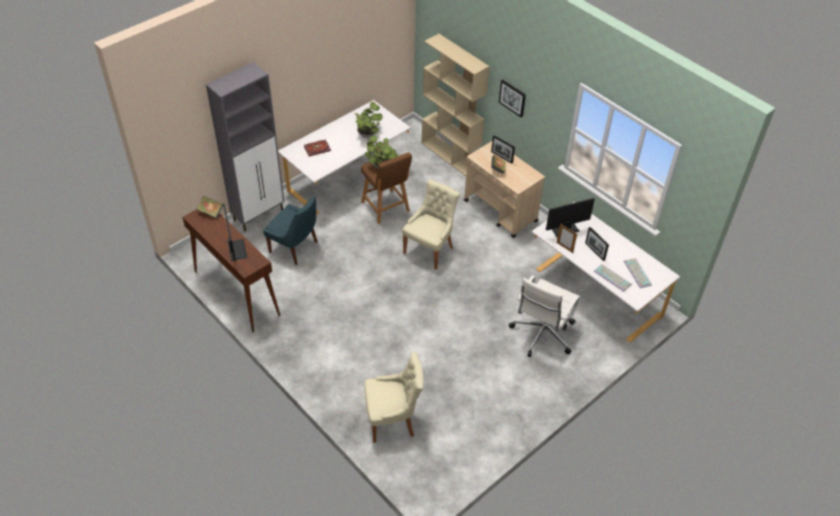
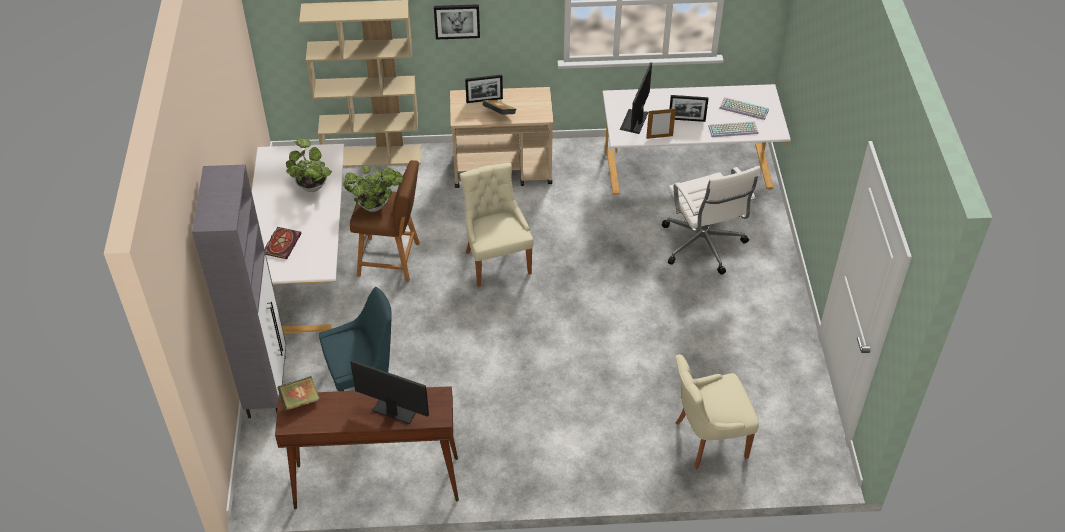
camera: 50 degrees left, 0 degrees up
(393, 420) = (708, 439): beige chair -> beige chair turned 135 degrees counterclockwise

